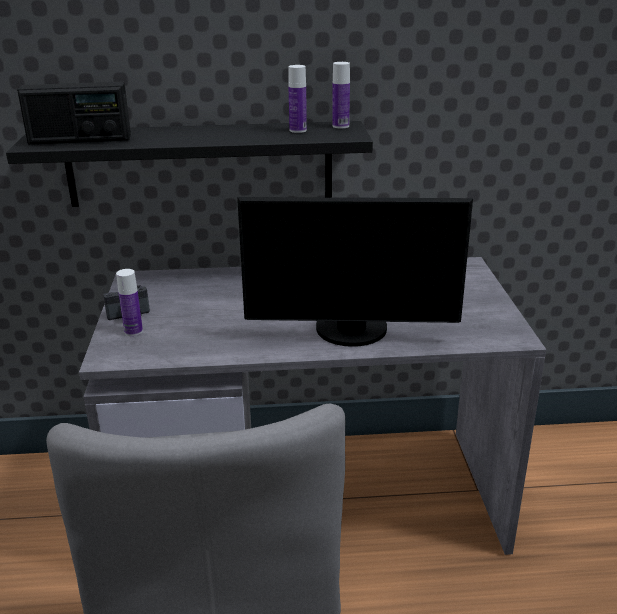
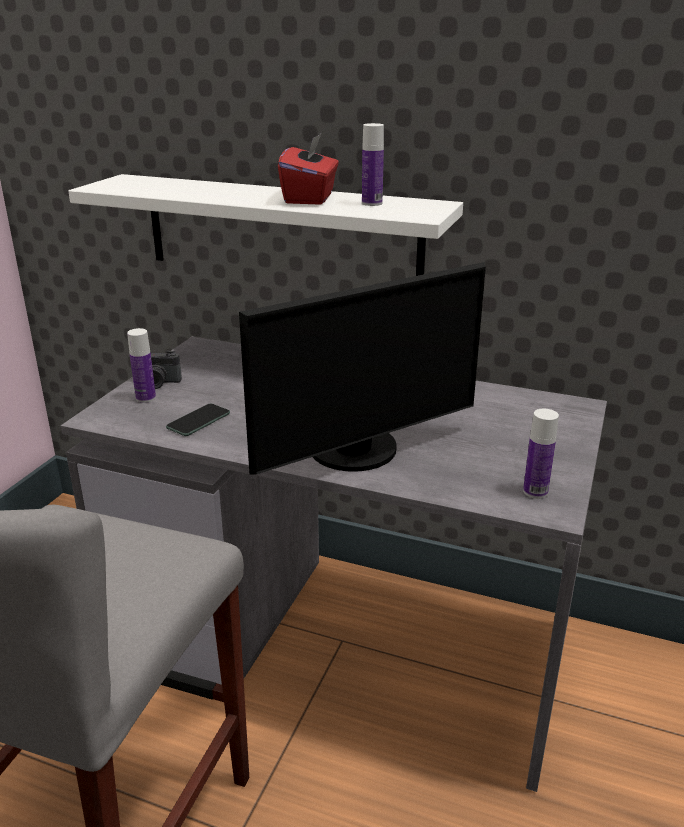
camera: 25 degrees right, 0 degrees up
(80, 140) = (147, 187): radio -> none
(200, 164) = (281, 231): black shelf -> white shelf
(200, 339) = (198, 420): none -> phone
(242, 132) = (310, 198): none -> red tissue box
(340, 126) = (427, 204): bottle -> bottle (535, 492)
(352, 332) = (359, 452): monitor -> monitor turned 60 degrees counterclockwise

